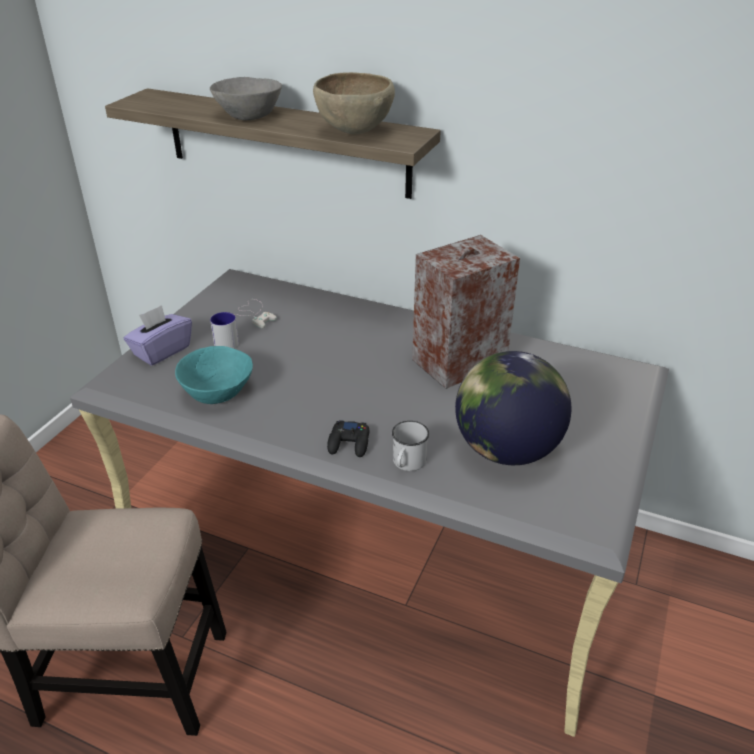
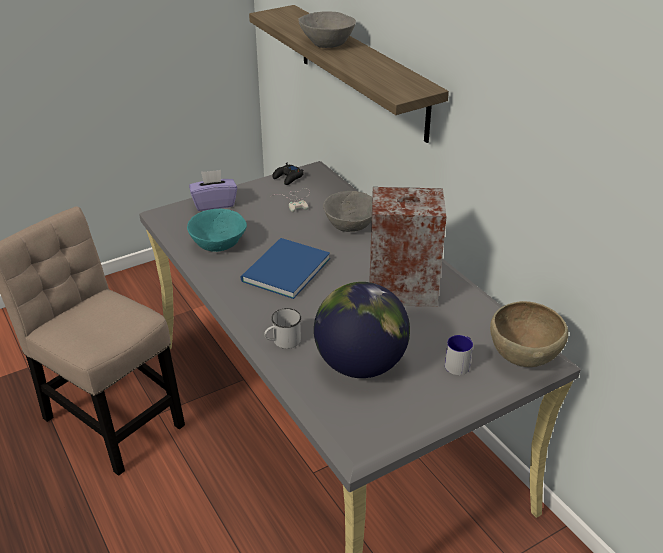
camera: 35 degrees right, 0 degrees up
(227, 341) = (260, 212): mug -> mug (459, 363)
(322, 391) = (283, 270): none -> blue book
(338, 320) = (350, 225): none -> grey bowl
(349, 443) = (261, 312): black game controller -> black game controller (288, 178)
(354, 132) = (378, 76): brown bowl -> brown bowl (523, 358)

